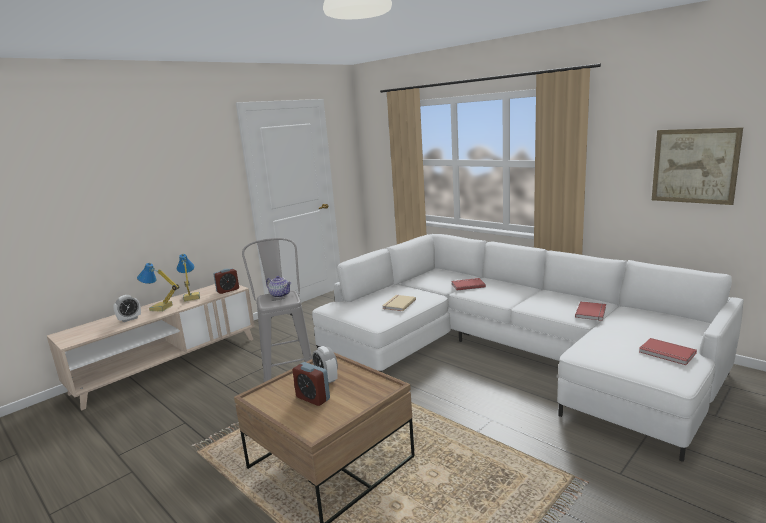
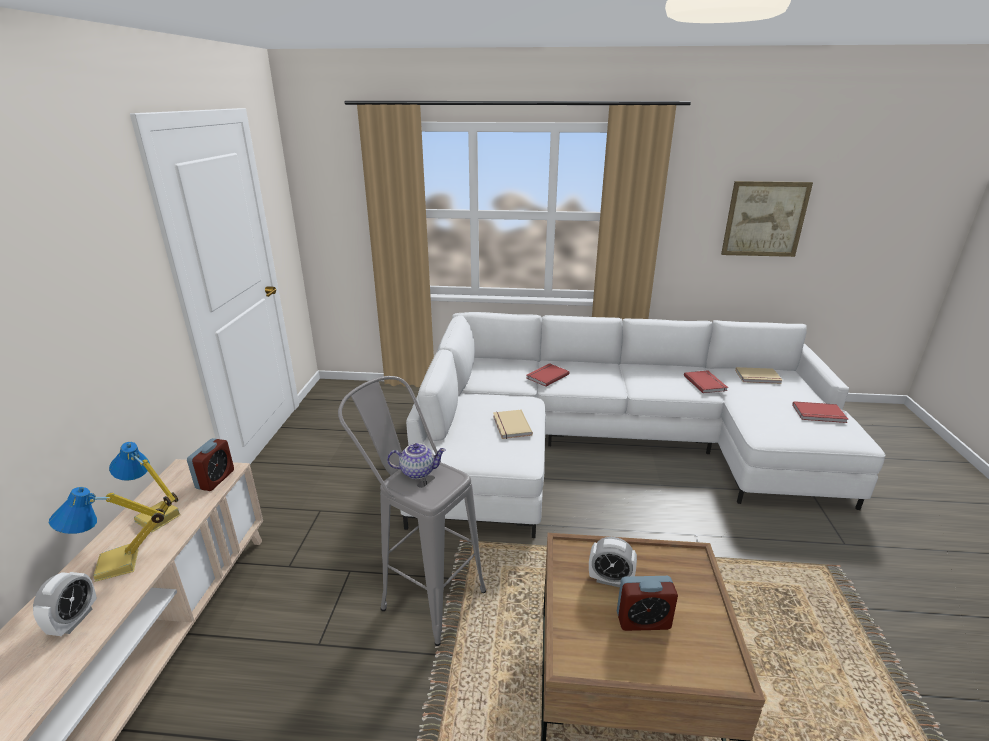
camera: 40 degrees left, 10 degrees up
(654, 319) = (758, 377): none -> beige book

